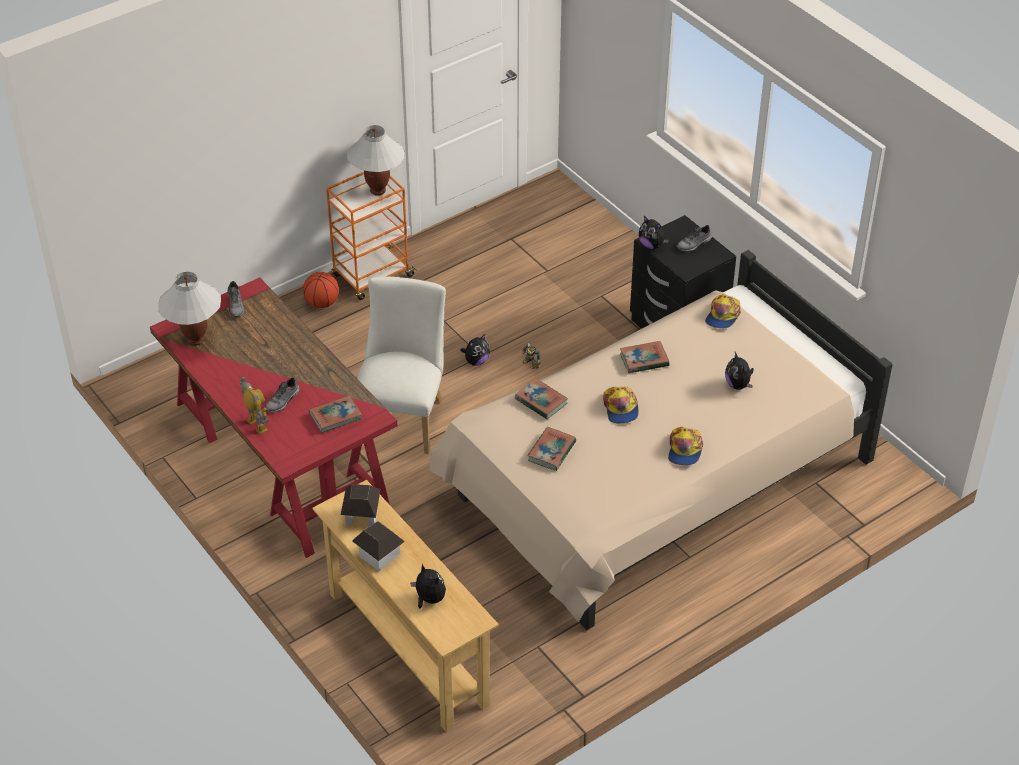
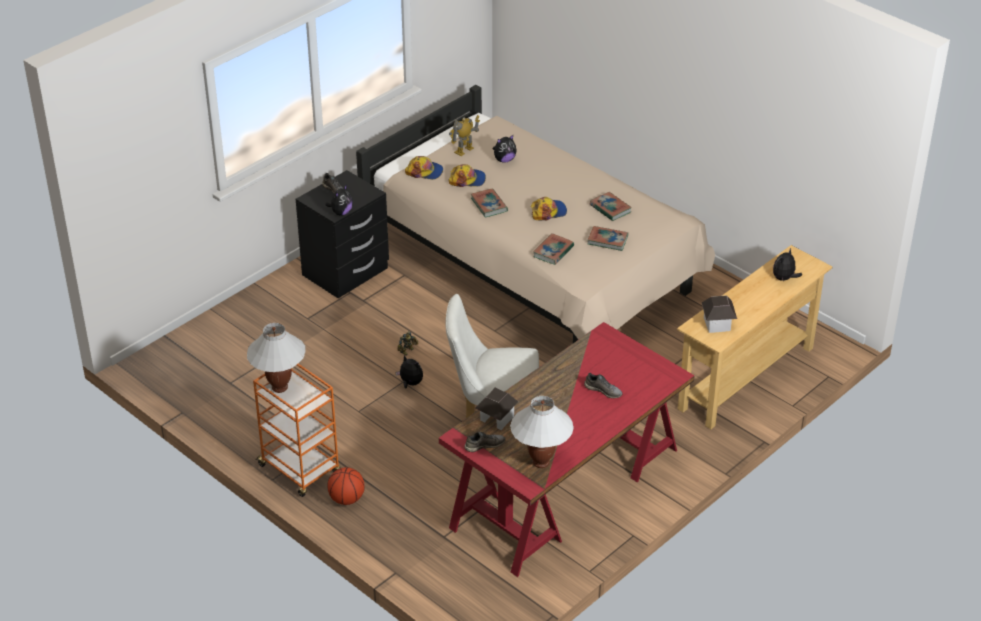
camera: 100 degrees left, 5 degrees down
(257, 425) = (638, 400): toy robot -> toy robot (464, 150)
(335, 416) = (611, 356): book -> book (610, 209)
(379, 555) = (753, 309): toy house -> toy house (496, 418)
(684, 450) = (583, 179): cap -> cap (467, 179)

